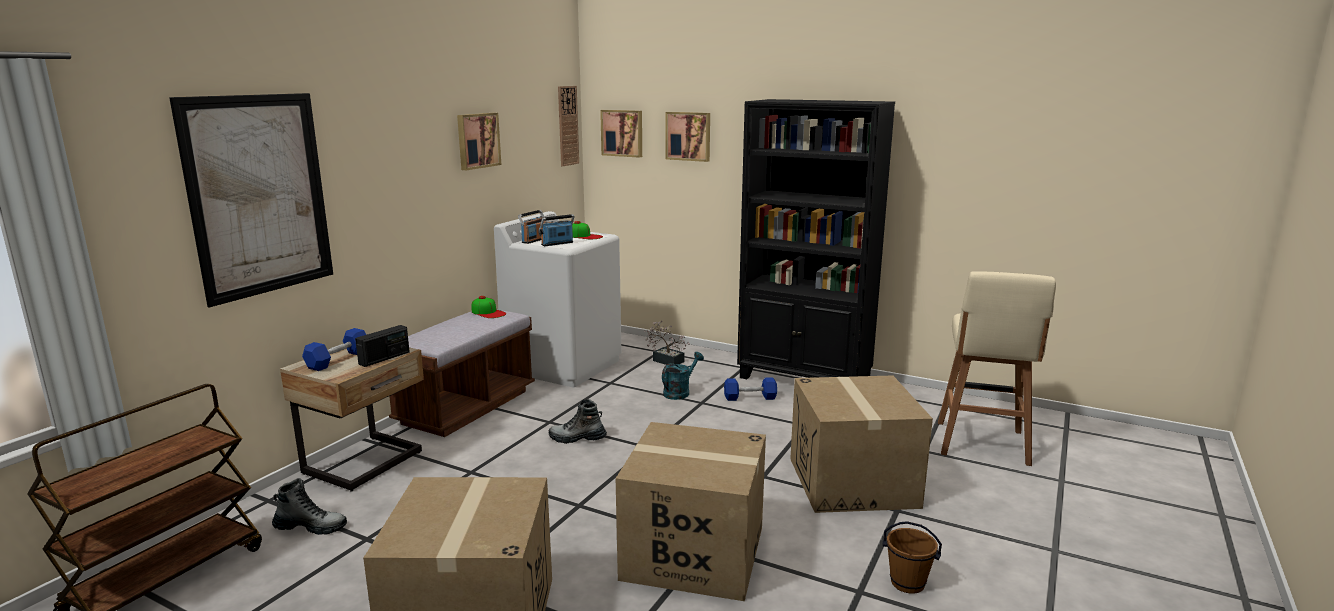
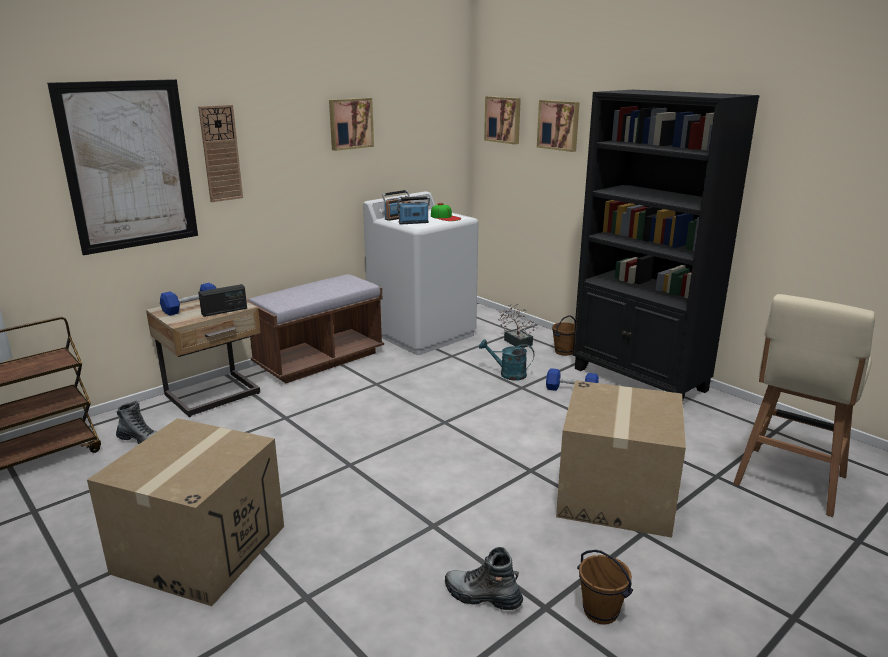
camera: 20 degrees right, 5 degrees up
(488, 312) = (347, 279): cap -> none
(567, 126) = (454, 111): wall clock -> wall clock (220, 153)
(577, 438) = (389, 403): boot -> boot (482, 596)
(679, 392) = (508, 374): turquoise watering can -> turquoise watering can turned 135 degrees counterclockwise
(693, 553) = (415, 531): cardboard box -> none
(719, 364) = (564, 352): none -> brown bucket

